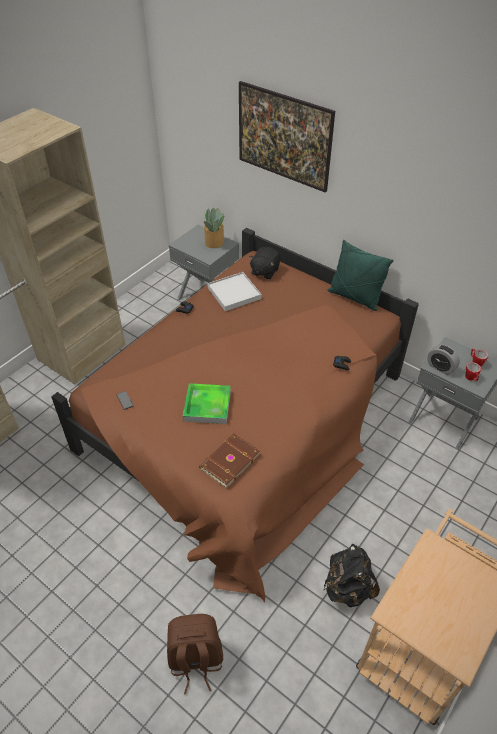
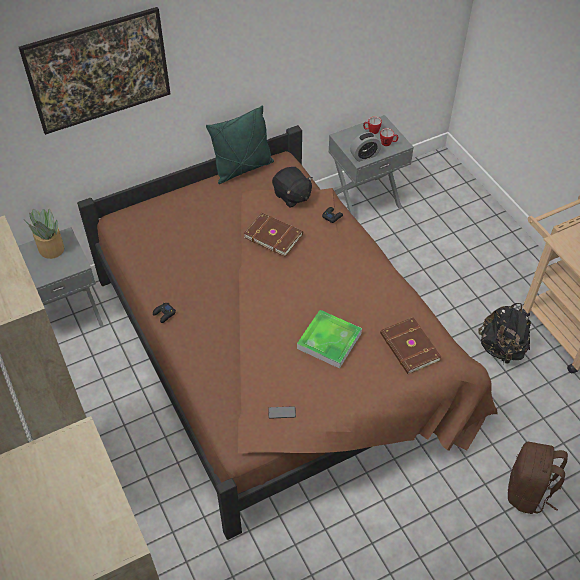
camera: 65 degrees left, 5 degrees up
(234, 293) = (168, 260): white tray -> none
(264, 271) = (150, 221): black plush toy -> black plush toy (292, 196)
(294, 336) = (273, 235): none -> brown book

